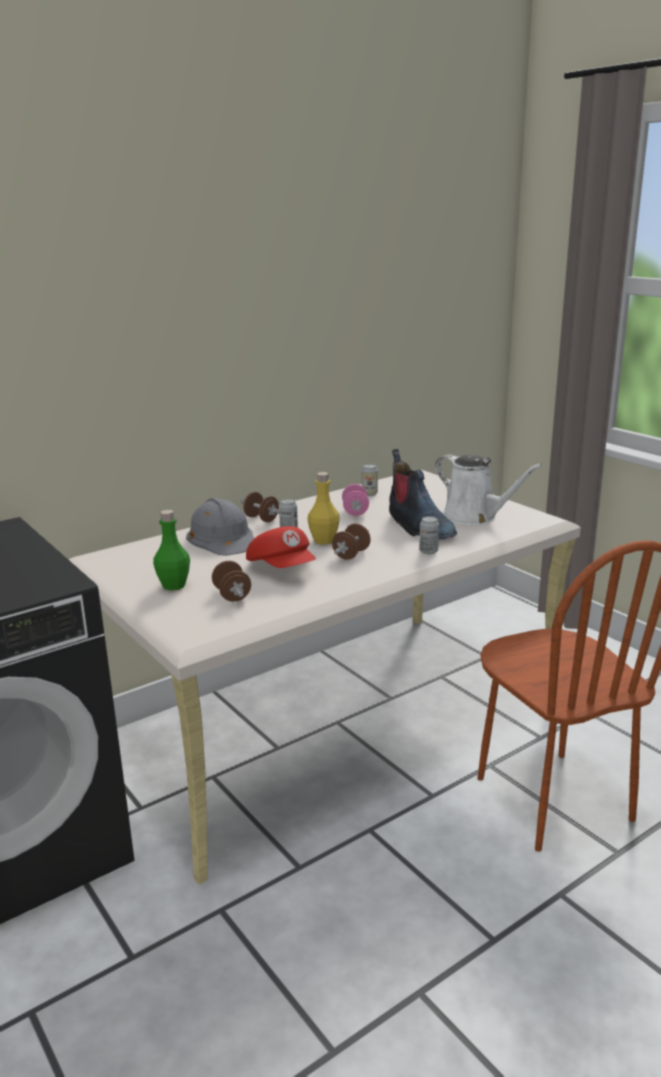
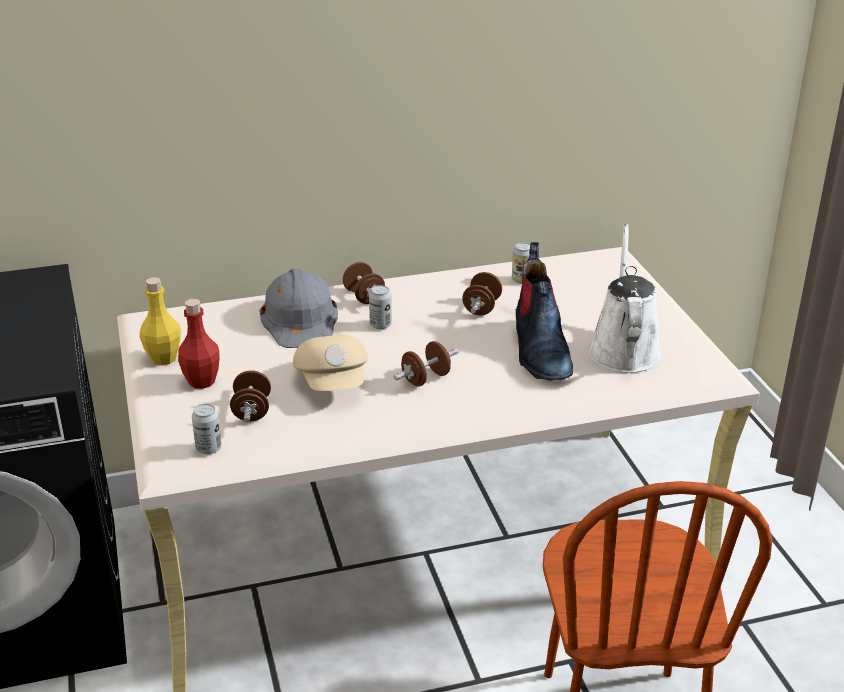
camera: 20 degrees right, 10 degrees up
(174, 585) = (202, 381): green bottle -> red bottle
(282, 568) = (334, 382): red cap -> beige cap
(324, 540) = (410, 348): yellow bottle -> yellow bottle (163, 358)
(355, 511) = (482, 308): pink dumbbell -> brown dumbbell
(428, 551) = (521, 394): can -> can (208, 448)
(474, 517) = (623, 348): white watering can -> white watering can turned 150 degrees counterclockwise

